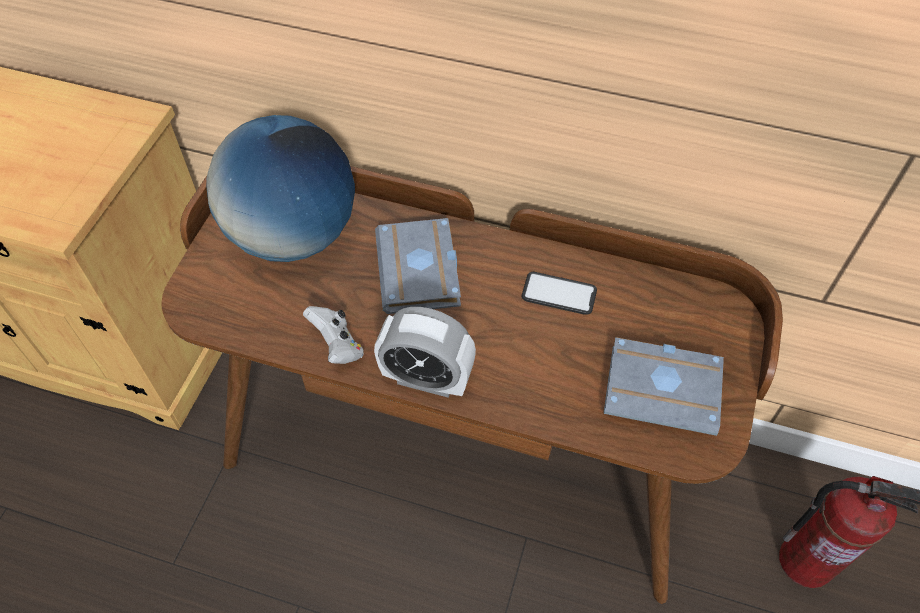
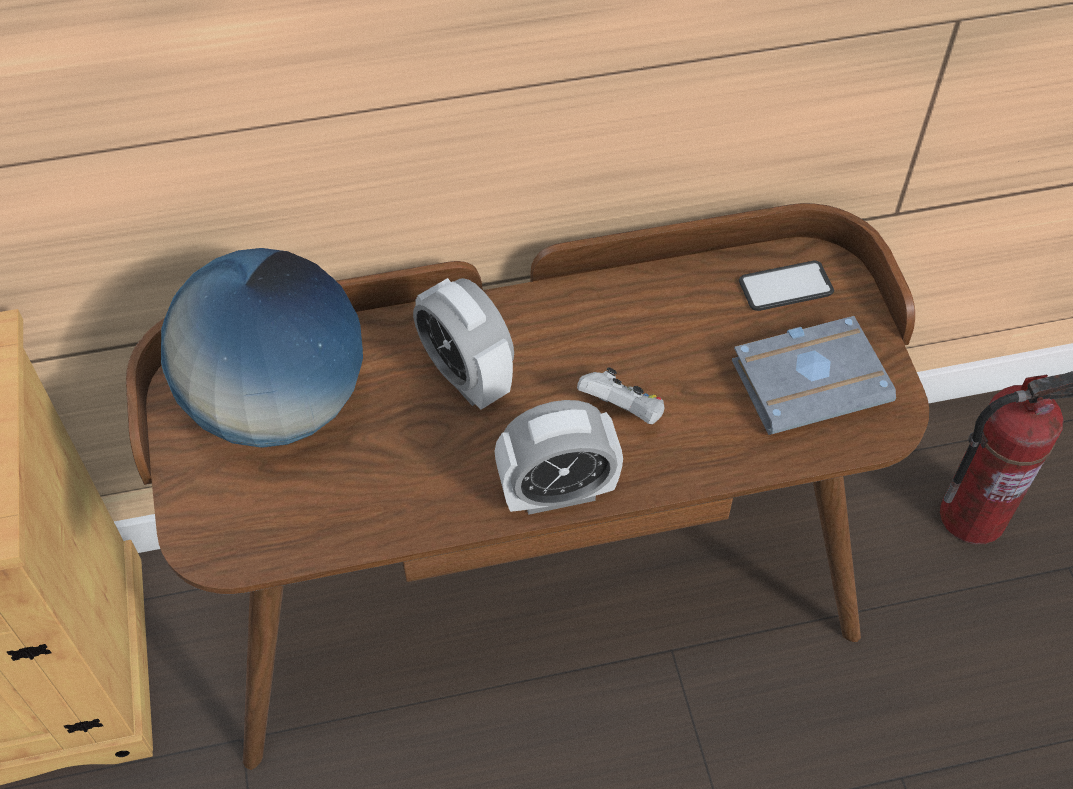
camera: 30 degrees left, 0 degrees up
(337, 346) = (429, 506): white game controller -> white game controller (623, 411)
(421, 272) = (466, 376): grey book -> alarm clock
(559, 294) = (636, 329): phone -> phone (785, 287)

